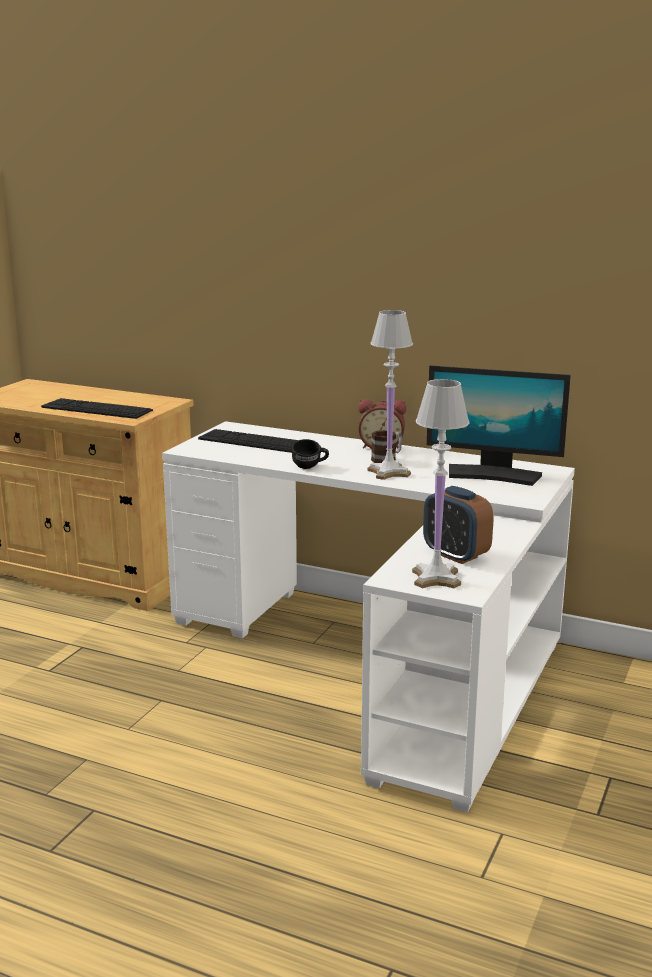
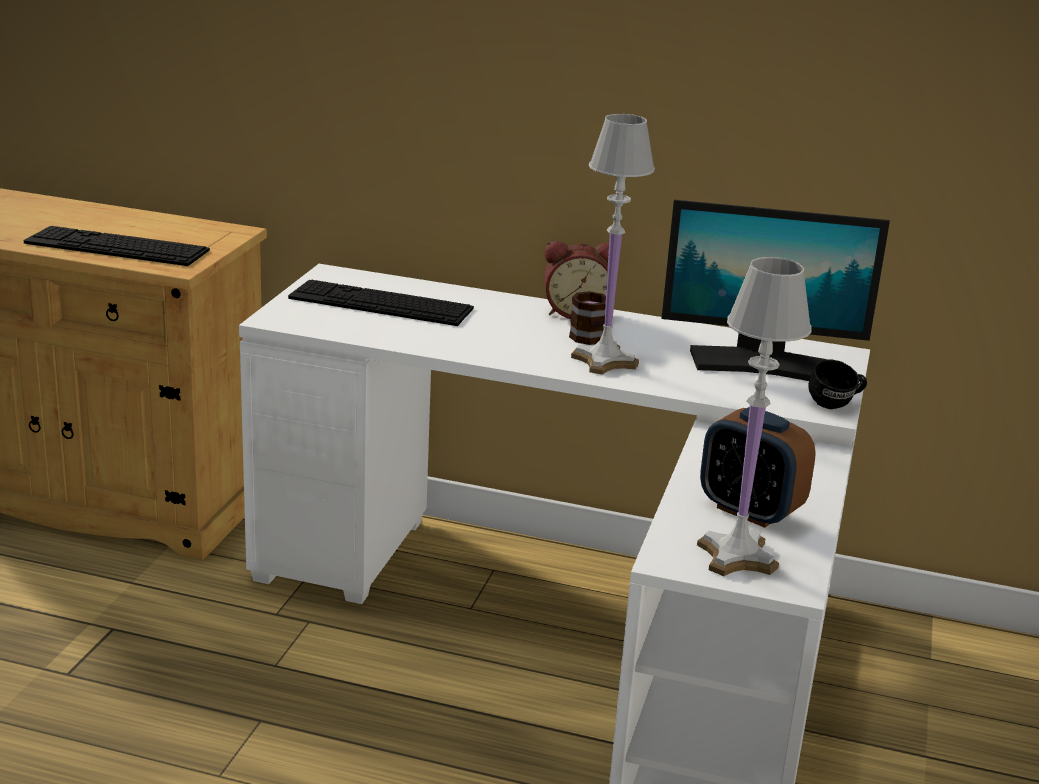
camera: 10 degrees left, 5 degrees up
(310, 467) = (482, 352): black mug -> black mug (836, 405)

